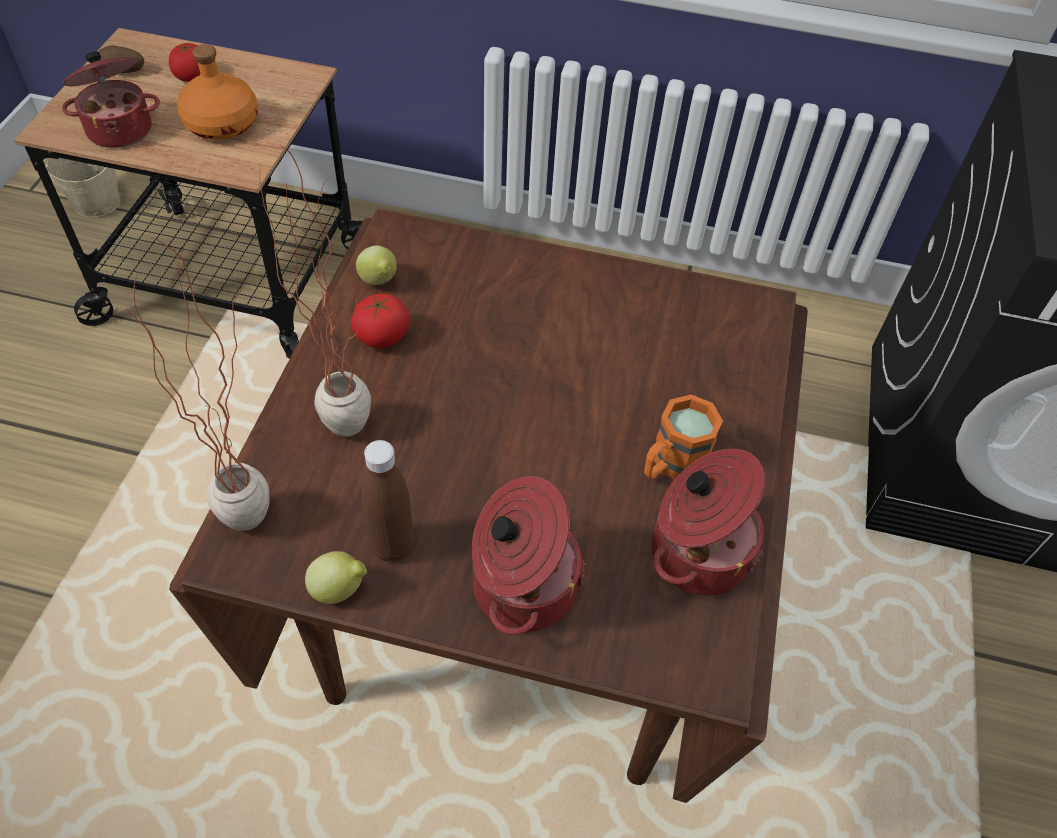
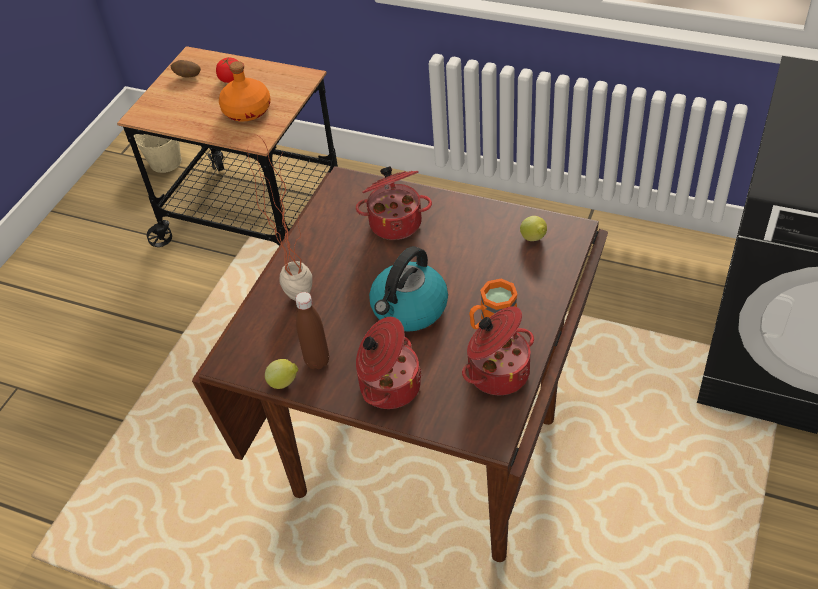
camera: 15 degrees right, 5 degrees down
(120, 129) = (182, 115): cooking pot -> cooking pot (395, 222)
(257, 504) = (243, 336): potted plant -> none
(379, 282) = (329, 212): lemon -> lemon (534, 239)
(382, 336) = (327, 244): tomato -> none
(533, 445) = (409, 309): none -> kettle

